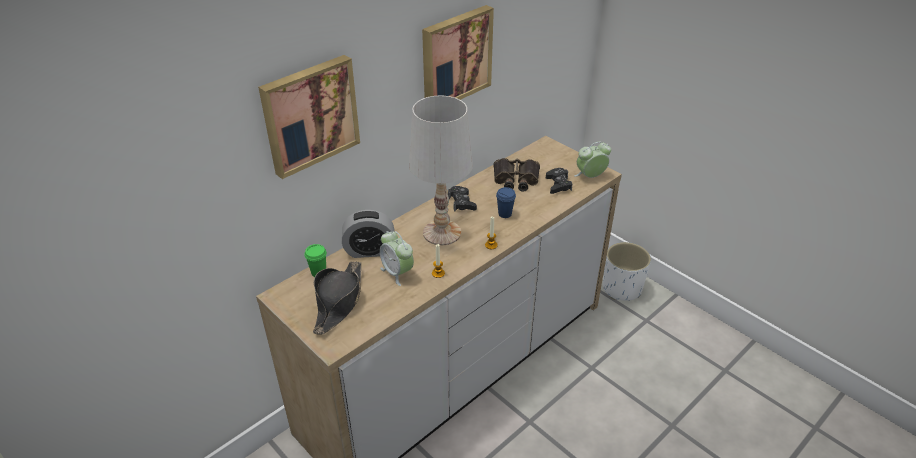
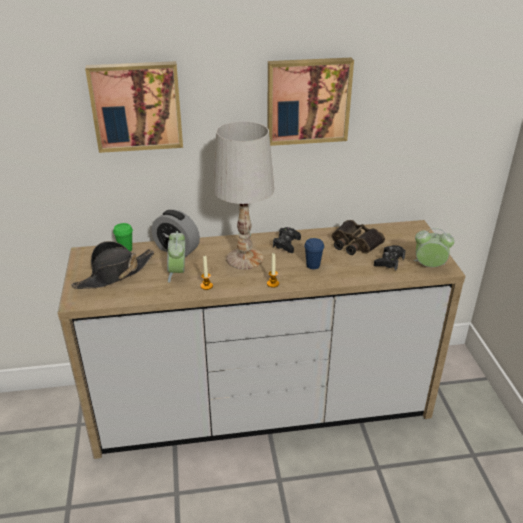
camera: 35 degrees right, 5 degrees down
(622, 288) = (472, 414): white planter -> none

